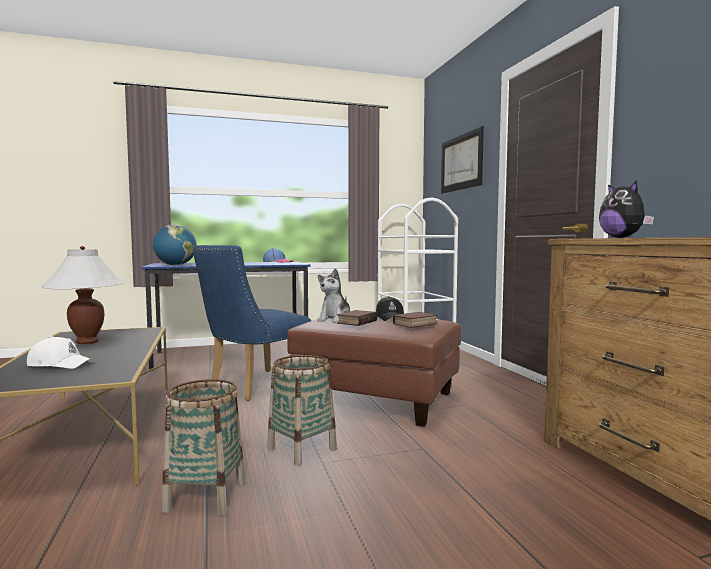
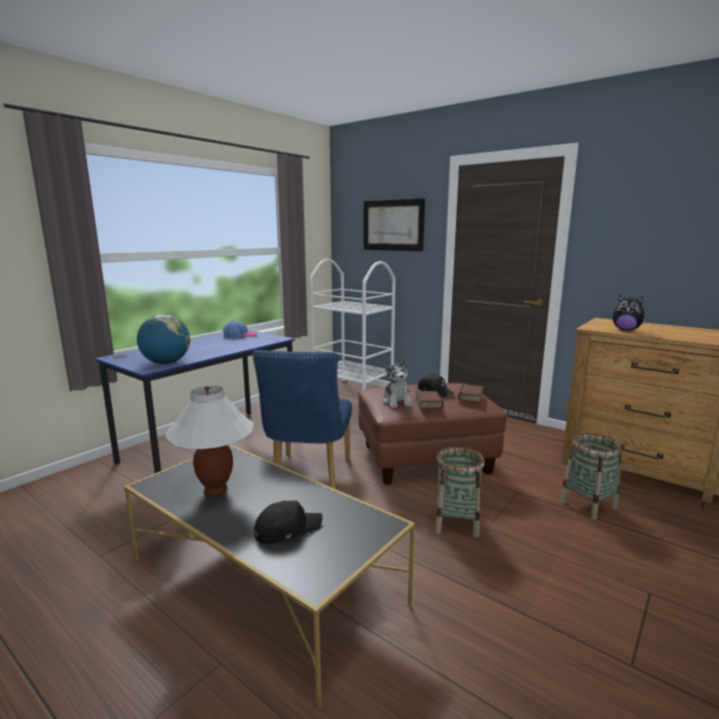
camera: 35 degrees left, 10 degrees up
(59, 364) = (287, 529): white cap -> black cap
(205, 496) = (471, 588): basket -> basket (588, 504)

